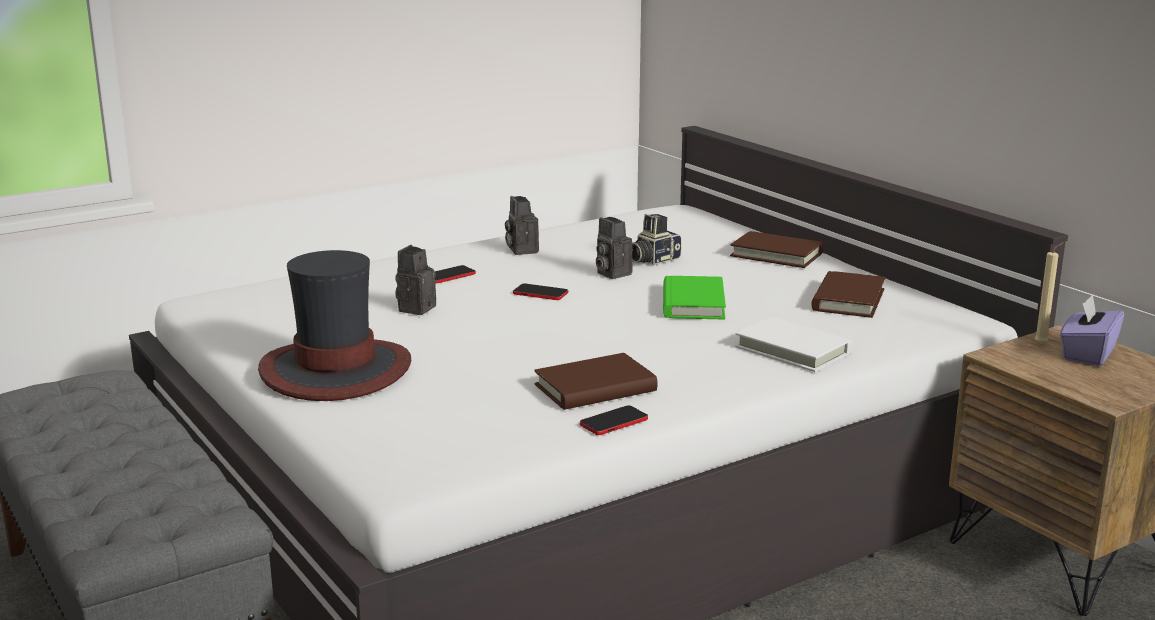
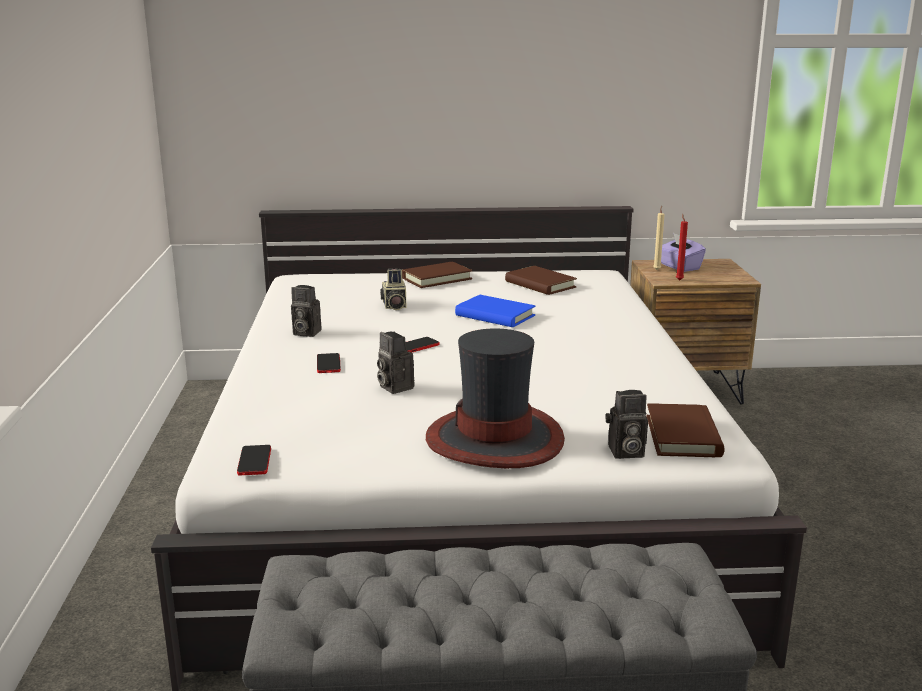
camera: 60 degrees left, 0 degrees up
(595, 388) = (619, 370): brown book -> brown book (683, 436)
(611, 273) = (403, 321): camera -> camera (624, 452)
(613, 422) = (679, 377): phone -> phone (254, 461)
(693, 303) = (495, 315): green book -> blue book
(792, 350) = (606, 313): white book -> none
(1019, 363) = (679, 280): none -> red candle

